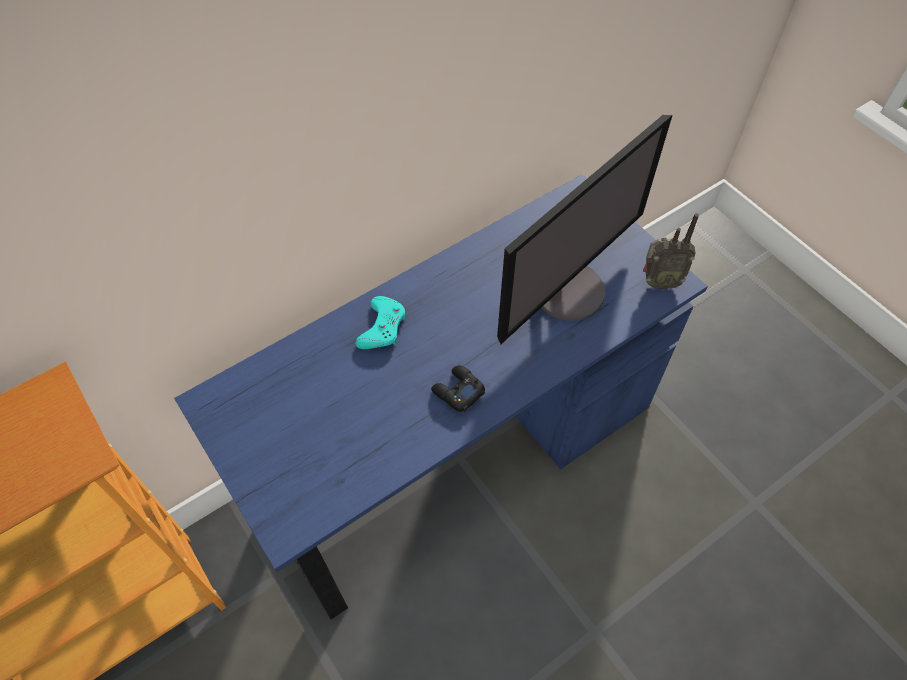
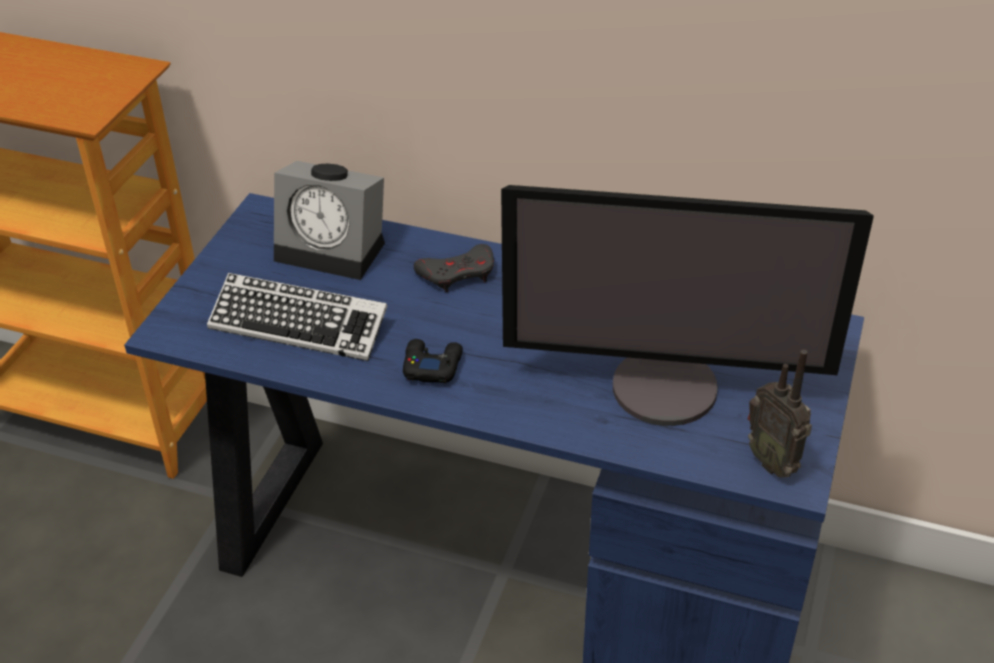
camera: 55 degrees right, 15 degrees down
(292, 380) = (335, 249): none -> alarm clock
(353, 444) = (299, 325): none -> keyboard
(382, 327) = (458, 273): turquoise game controller -> grey game controller

